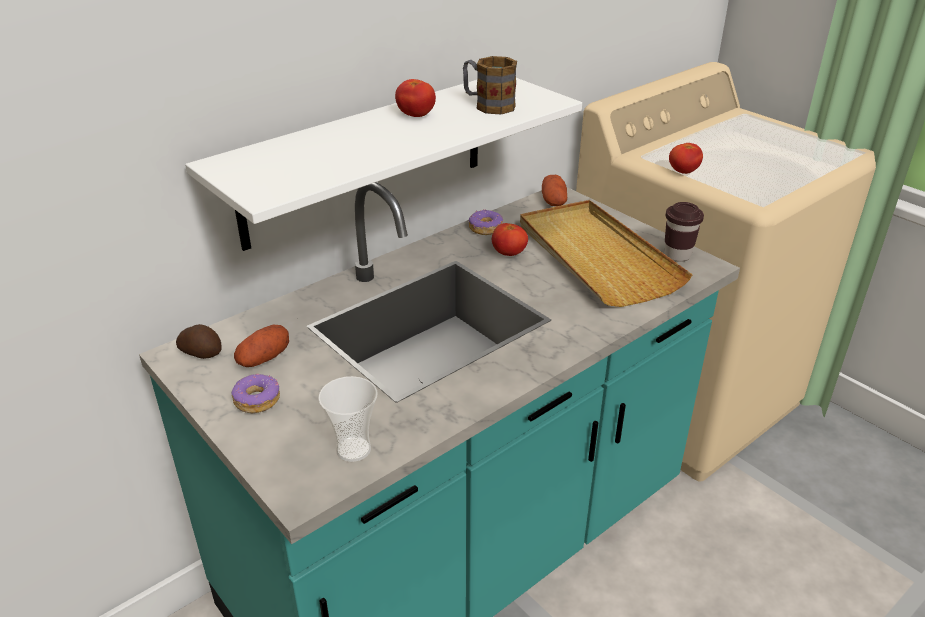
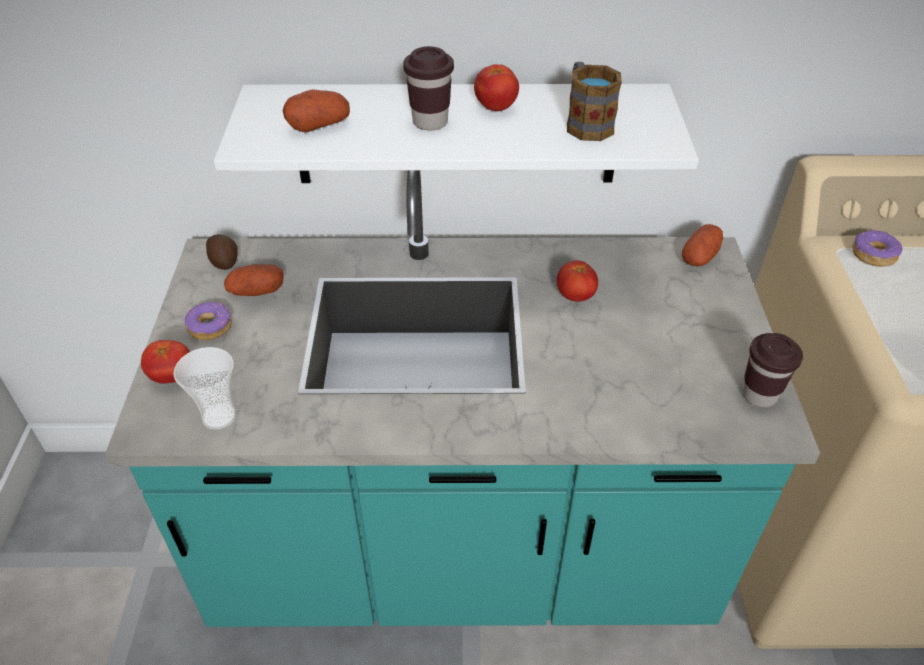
camera: 40 degrees right, 10 degrees up
(303, 165) = (319, 125): none -> potato
(385, 137) = (430, 122): none -> brown cup
(485, 228) = (587, 255): donut -> donut (873, 255)
(596, 256) = (662, 346): beige tray -> none
(683, 172) = (864, 295): tomato -> tomato (172, 376)

